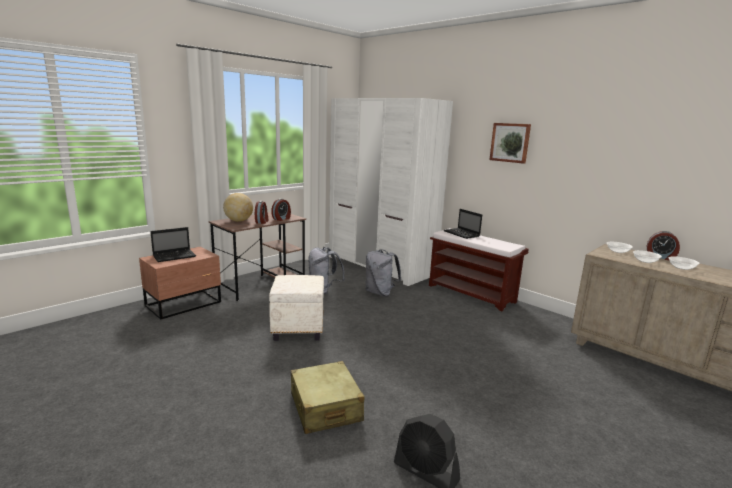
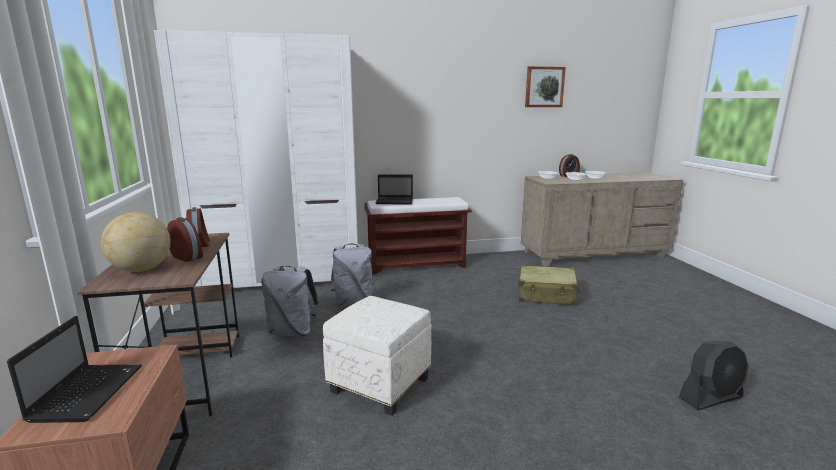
camera: 55 degrees left, 0 degrees up
(325, 407) = (586, 422): beige suitcase -> beige suitcase (546, 295)
(510, 142) = (424, 91): picture -> picture (544, 87)

